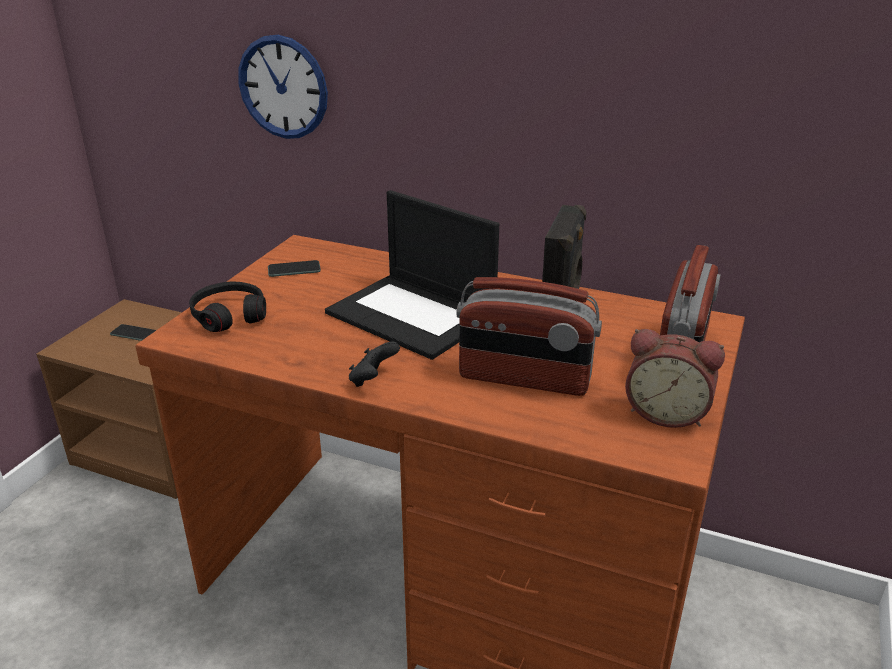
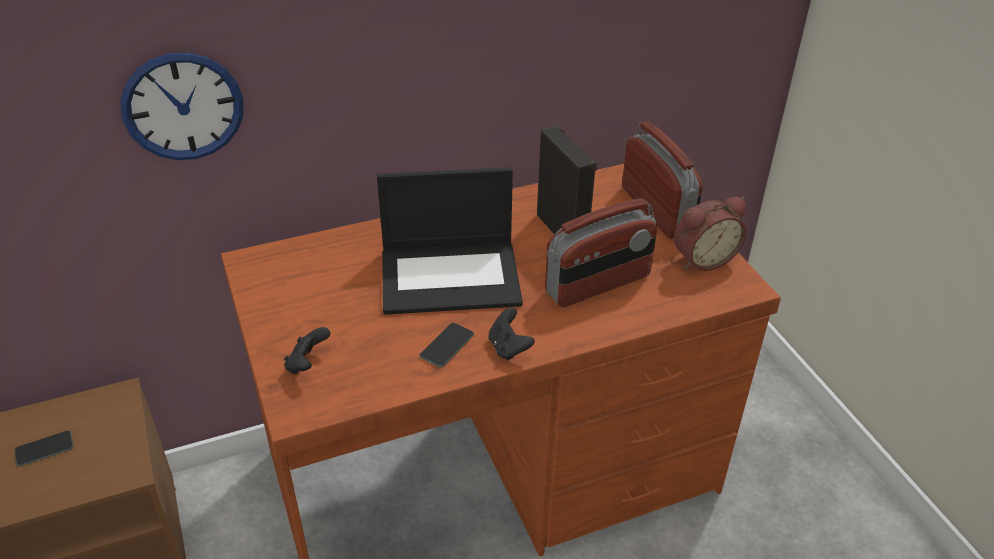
camera: 45 degrees left, 10 degrees up
(229, 315) = (307, 364): black headphones -> black game controller
(294, 269) = (286, 288): phone -> phone (447, 345)

